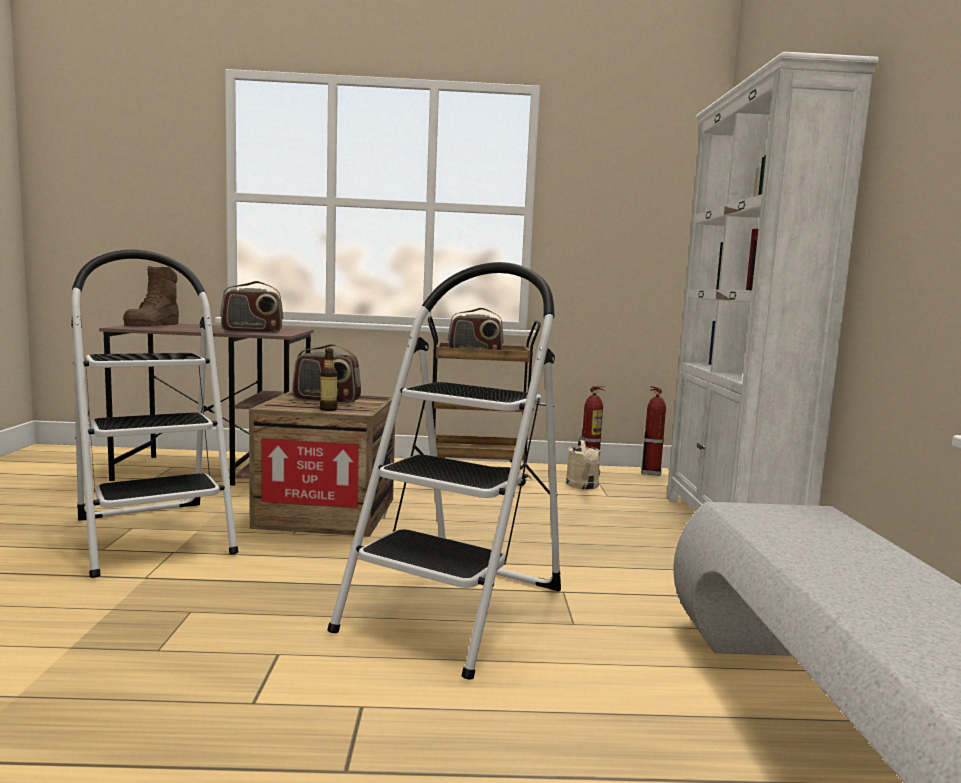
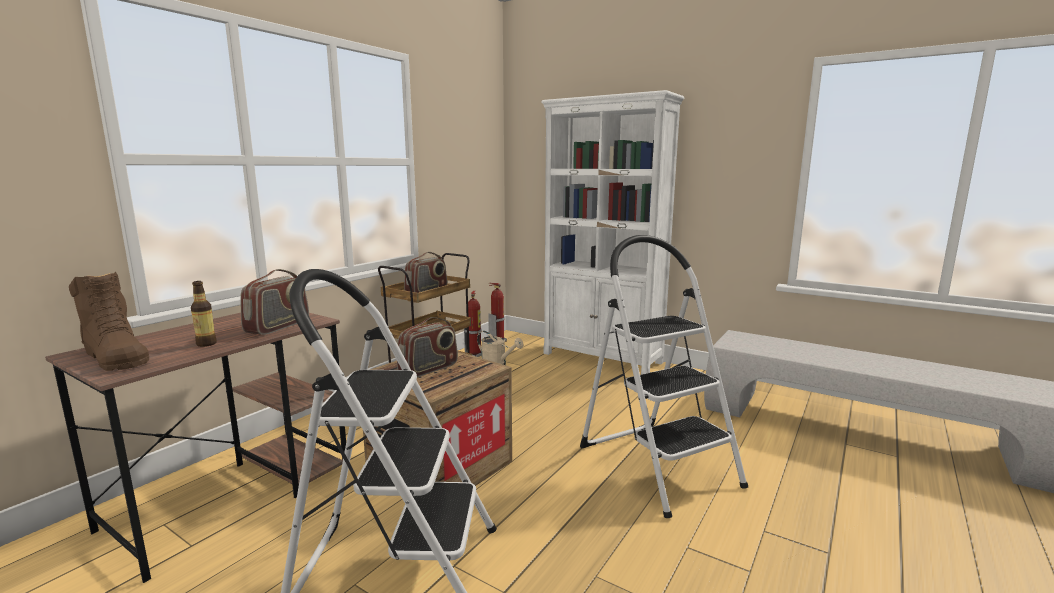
camera: 55 degrees left, 5 degrees up
(328, 409) = (471, 375): bottle -> bottle (206, 344)

